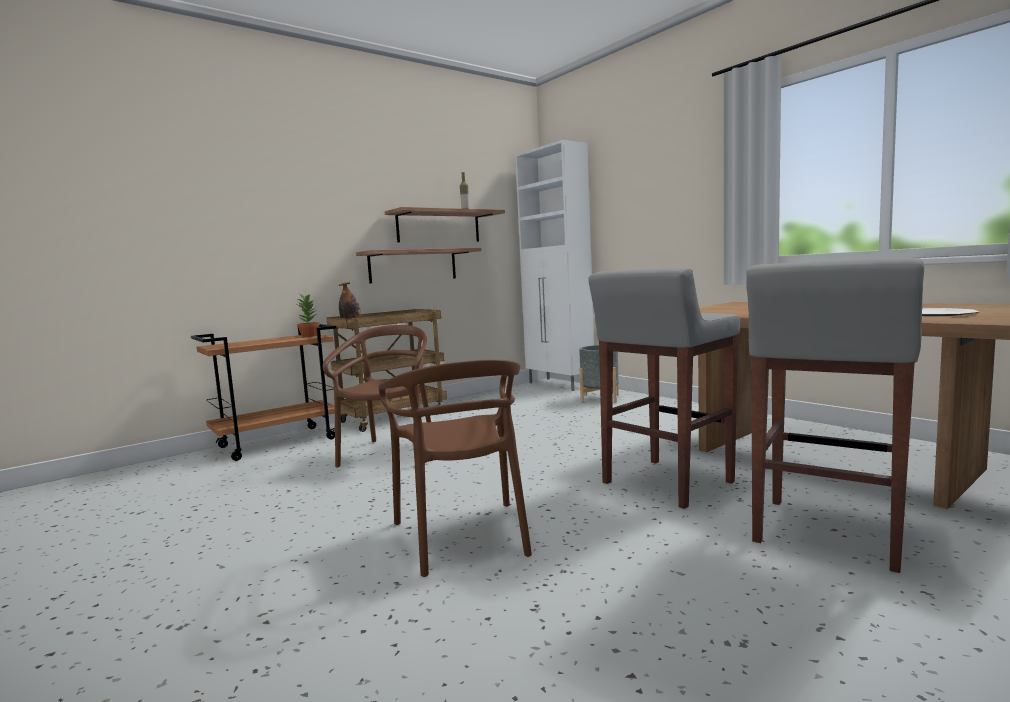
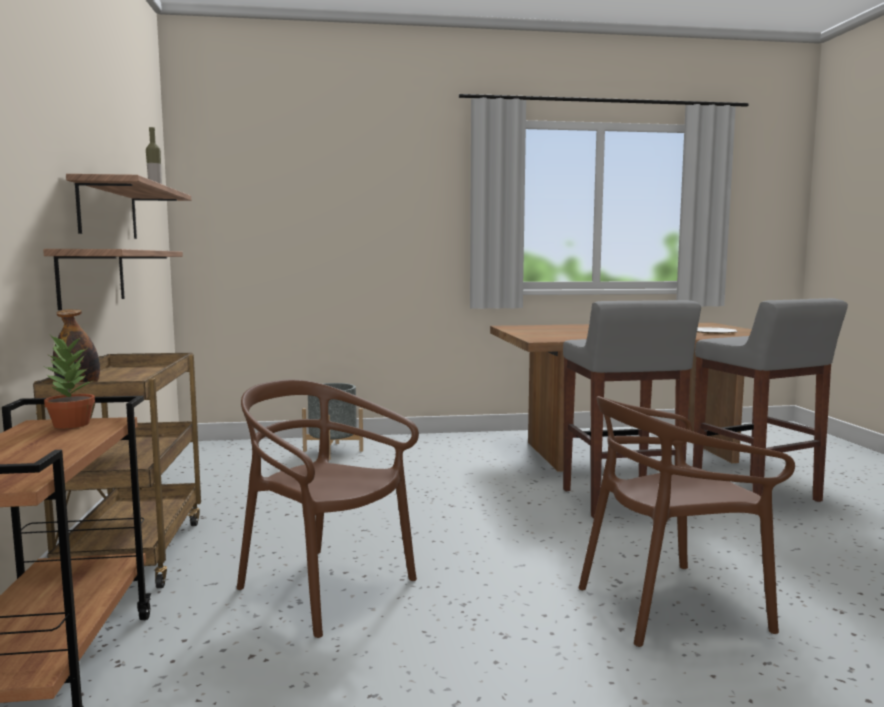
camera: 60 degrees left, 0 degrees up
(463, 536) = (670, 605): brown chair -> brown chair turned 150 degrees clockwise
(560, 384) = (231, 446): white cabinet -> none

